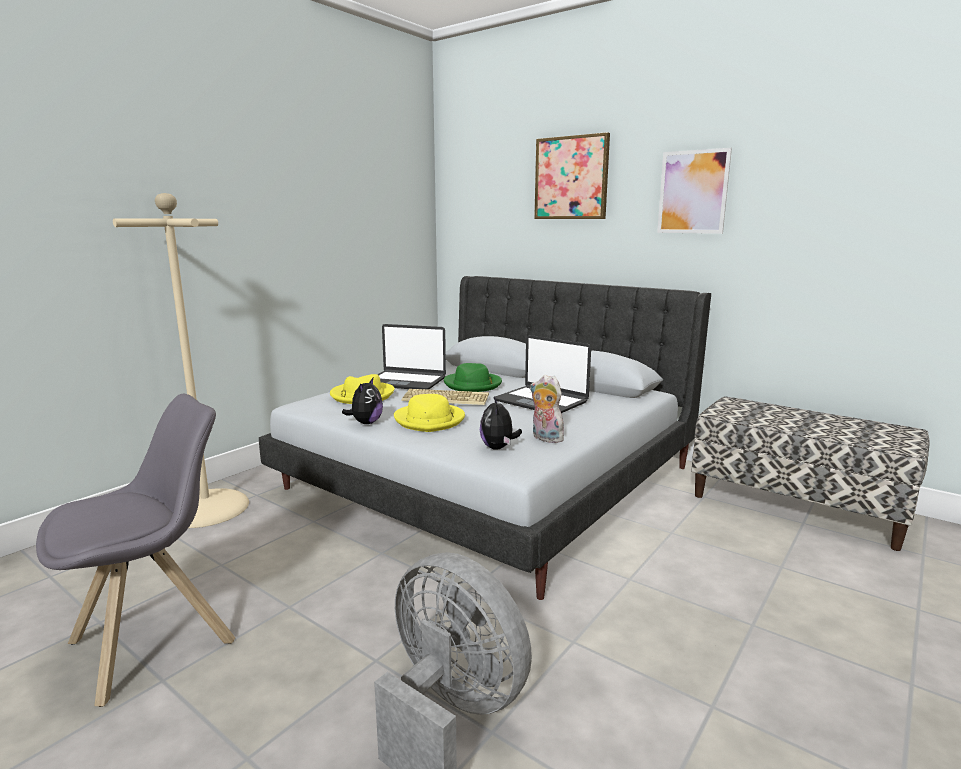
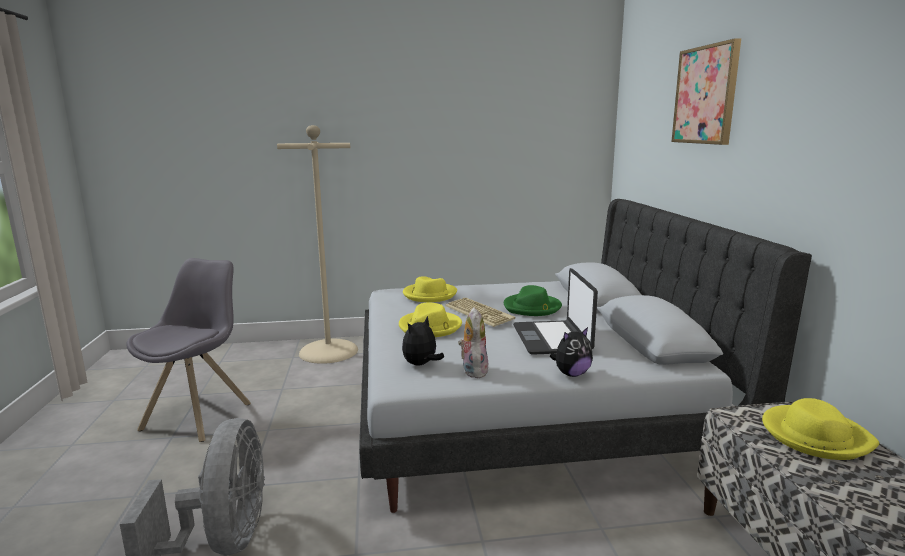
camera: 45 degrees right, 0 degrees up
(154, 642) = (198, 416): grey chair -> grey chair turned 75 degrees counterclockwise
(366, 423) = (389, 316): plush toy -> plush toy (571, 374)
(406, 381) = (489, 291): laptop -> none
(693, 192) = (812, 112): picture -> none
(762, 411) = (815, 436): none -> yellow hat

